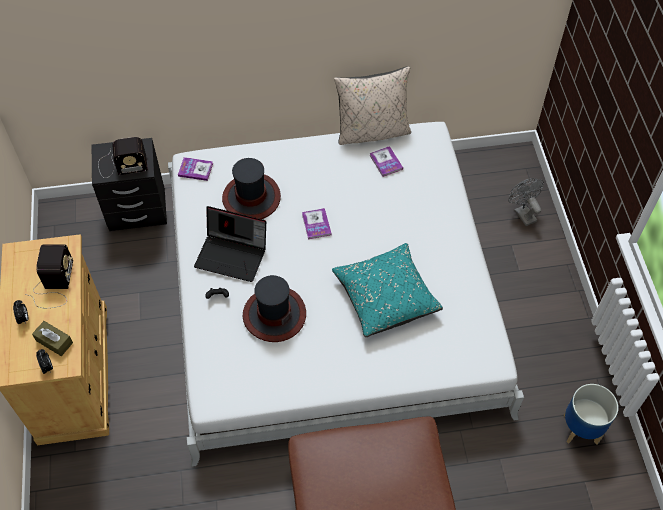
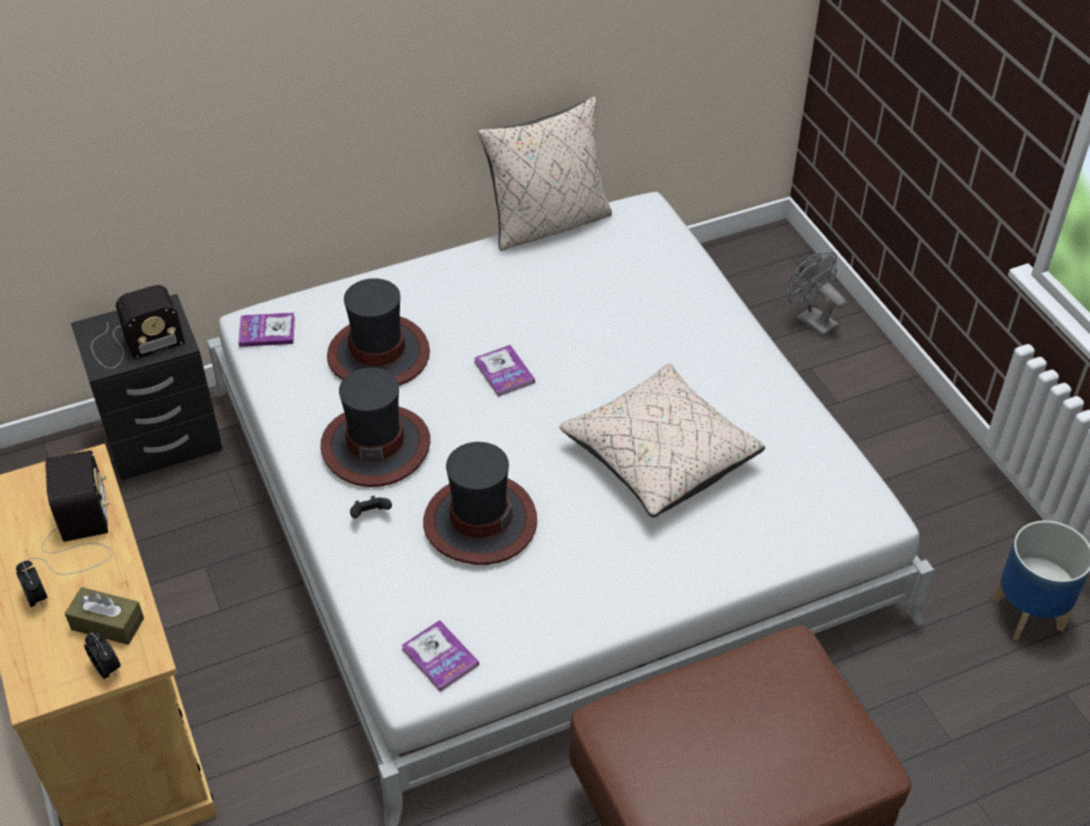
camera: 15 degrees left, 10 degrees down
(233, 255) = (376, 445): laptop -> hat
(385, 297) = (659, 457): turquoise pillow -> beige pillow
(386, 162) = (587, 261): book -> book (440, 657)

